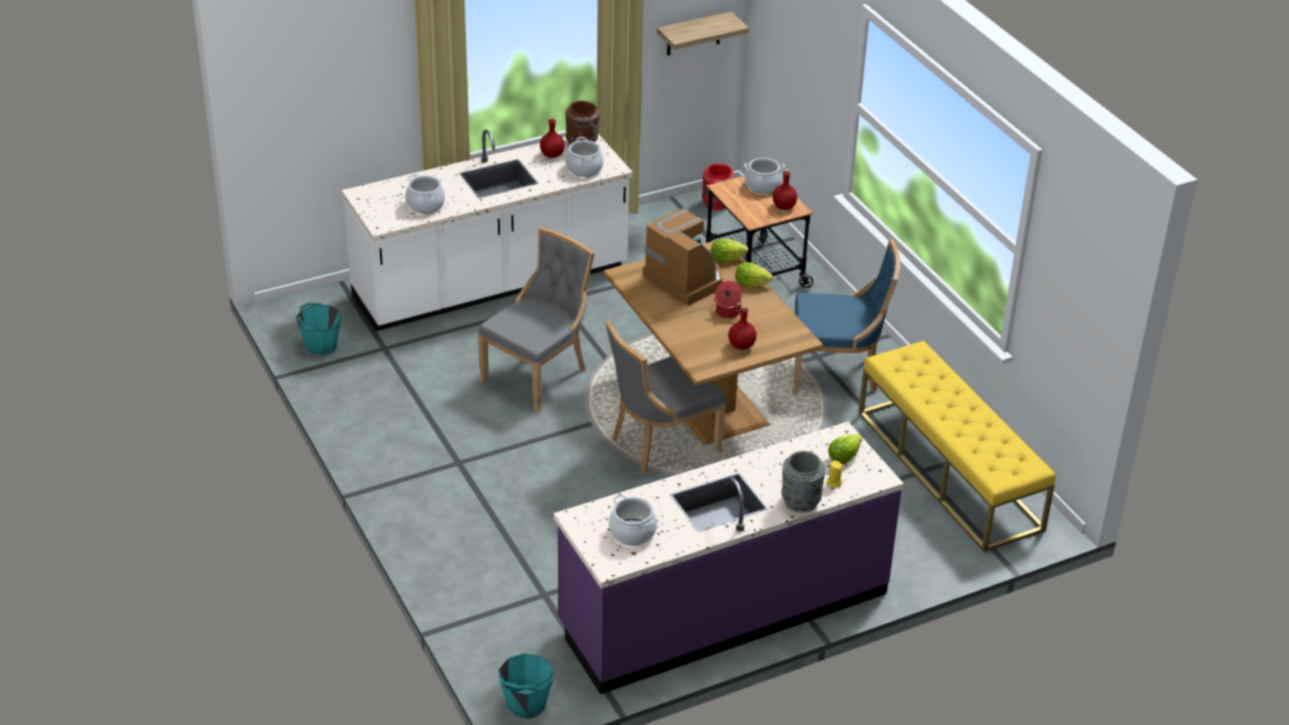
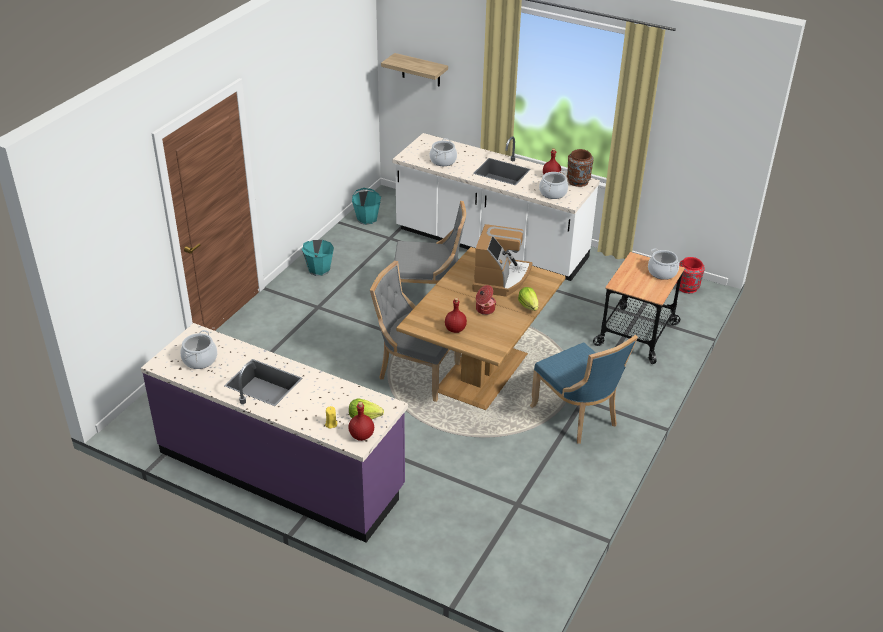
camera: 55 degrees right, 0 degrees up
(526, 705) = (128, 427): turquoise bucket -> turquoise bucket (319, 269)
(693, 34) = (703, 148): shelf -> shelf (421, 70)
(726, 259) = (542, 285): lettuce -> none
(784, 206) = (651, 290): red bottle -> red bottle (362, 435)
(800, 502) = (295, 417): grey vase -> none
(949, 470) = (533, 518): yellow bench -> none

